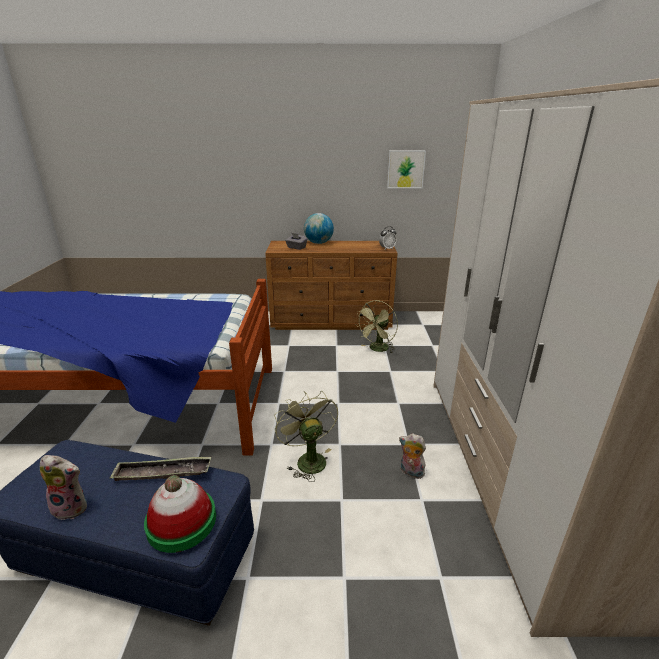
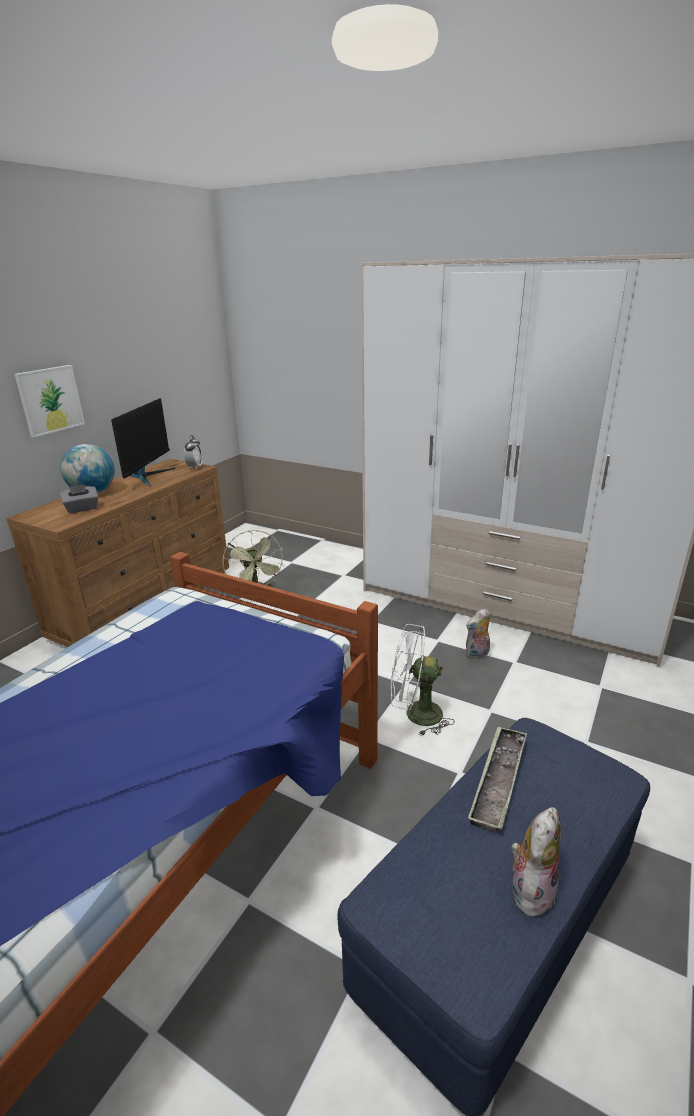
camera: 60 degrees left, 0 degrees up
(181, 522) = (591, 775): hat -> none
(307, 459) = (415, 715): green fan -> white fan
(356, 245) = (148, 476): none -> monitor
(405, 169) = (159, 355): picture -> picture (50, 400)

